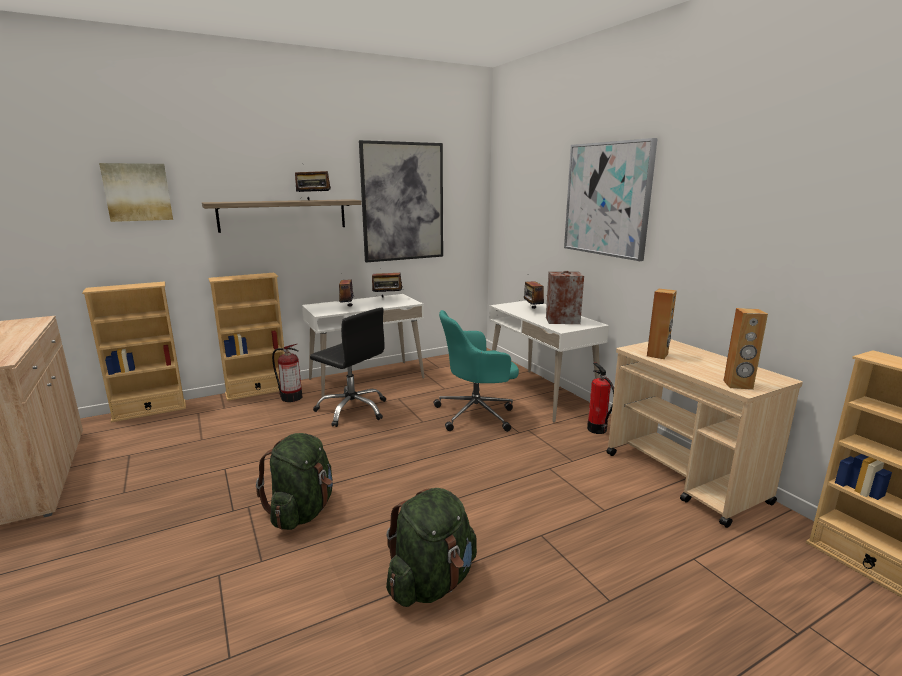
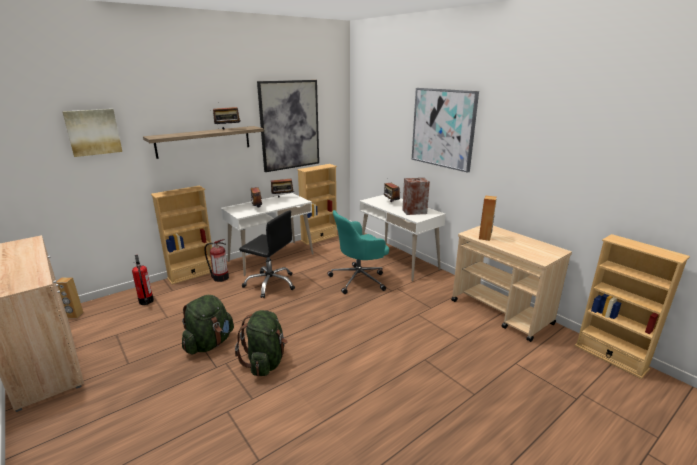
camera: 10 degrees left, 5 degrees up
(150, 411) = (113, 298): beige bookcase -> beige bookcase (319, 238)
(432, 582) = (367, 397): green backpack -> green backpack (209, 343)
(596, 429) = (441, 284): fire extinguisher -> fire extinguisher (146, 301)
(738, 385) = (537, 257): brown speaker -> brown speaker (74, 315)

